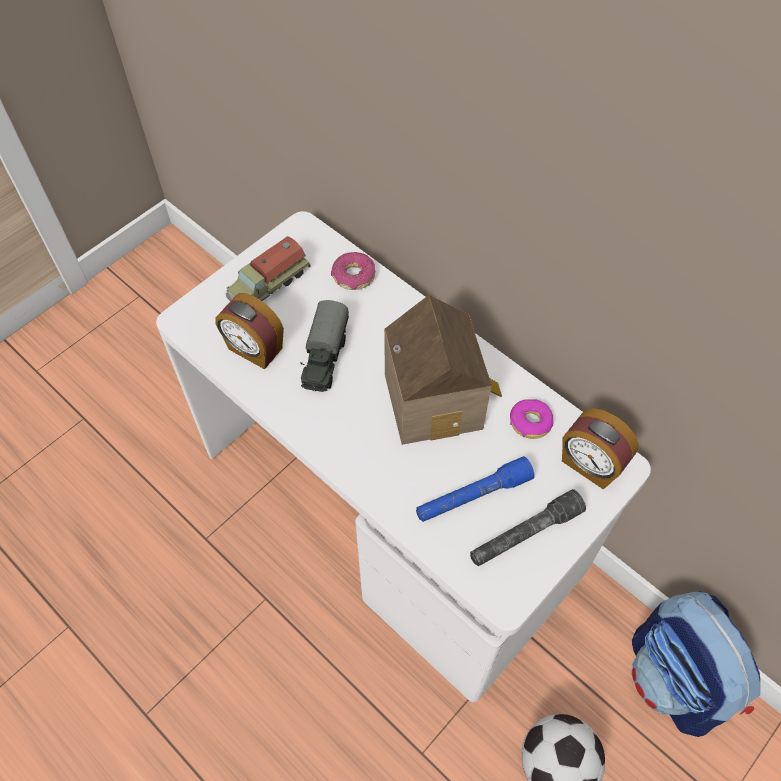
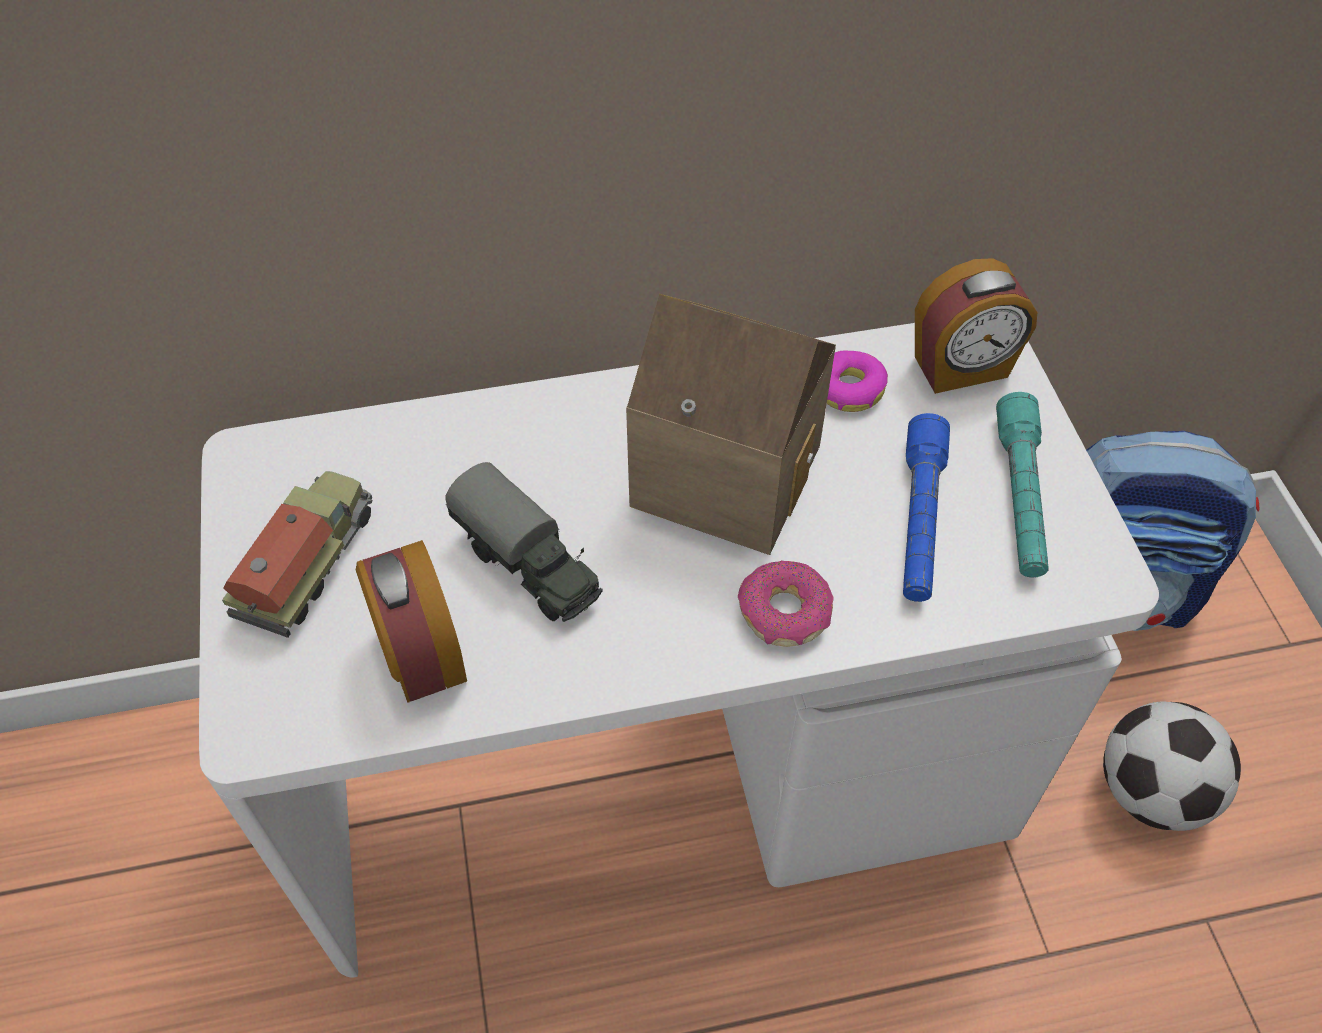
camera: 55 degrees left, 5 degrees down
(254, 349) = (421, 655): alarm clock -> alarm clock turned 90 degrees clockwise
(268, 284) = (308, 563): toy truck -> toy truck turned 150 degrees counterclockwise
(353, 276) = (410, 443): donut -> donut (784, 613)
(525, 534) = (1020, 497): grey flashlight -> turquoise flashlight

